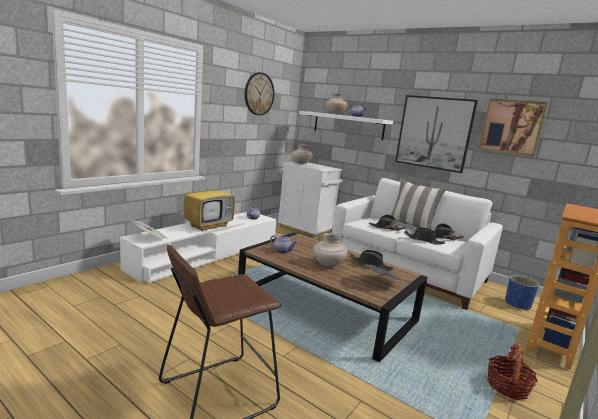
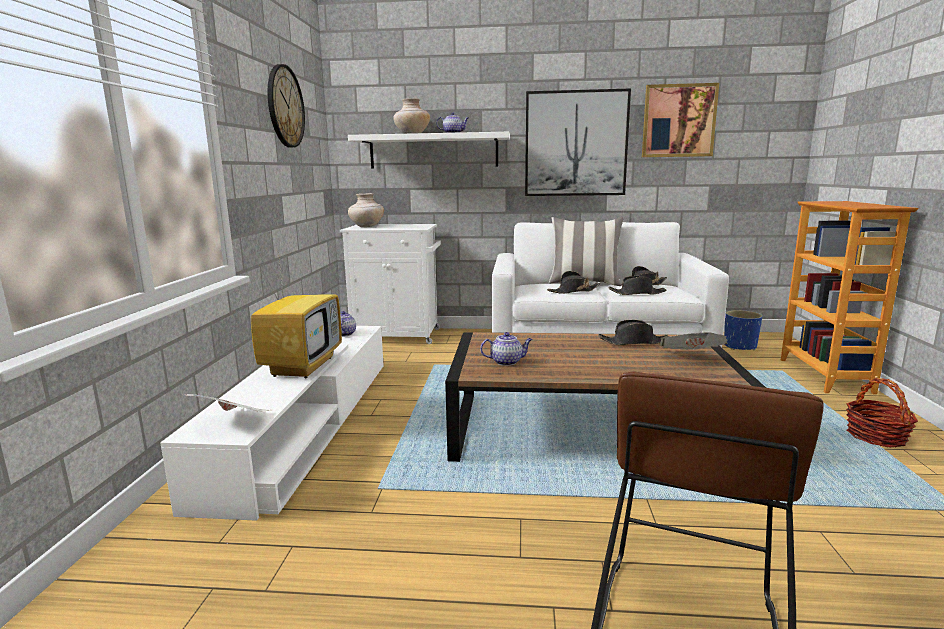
camera: 30 degrees left, 0 degrees up
(328, 264) = (594, 359): beige vase -> none

